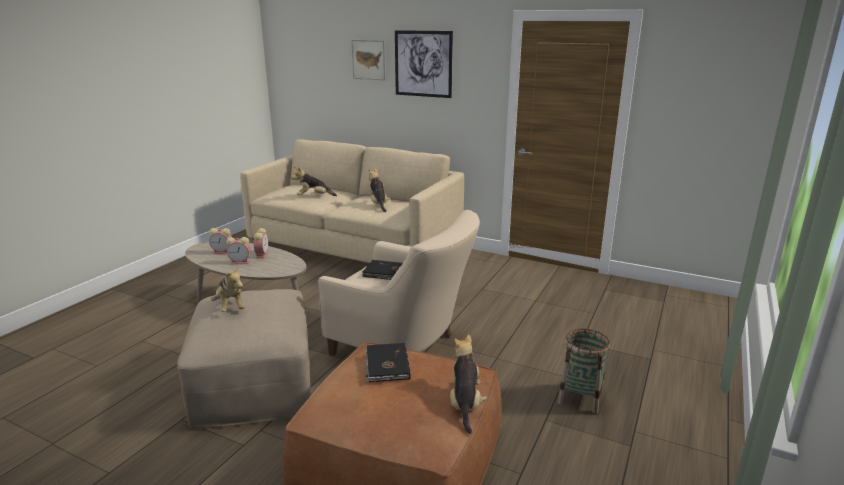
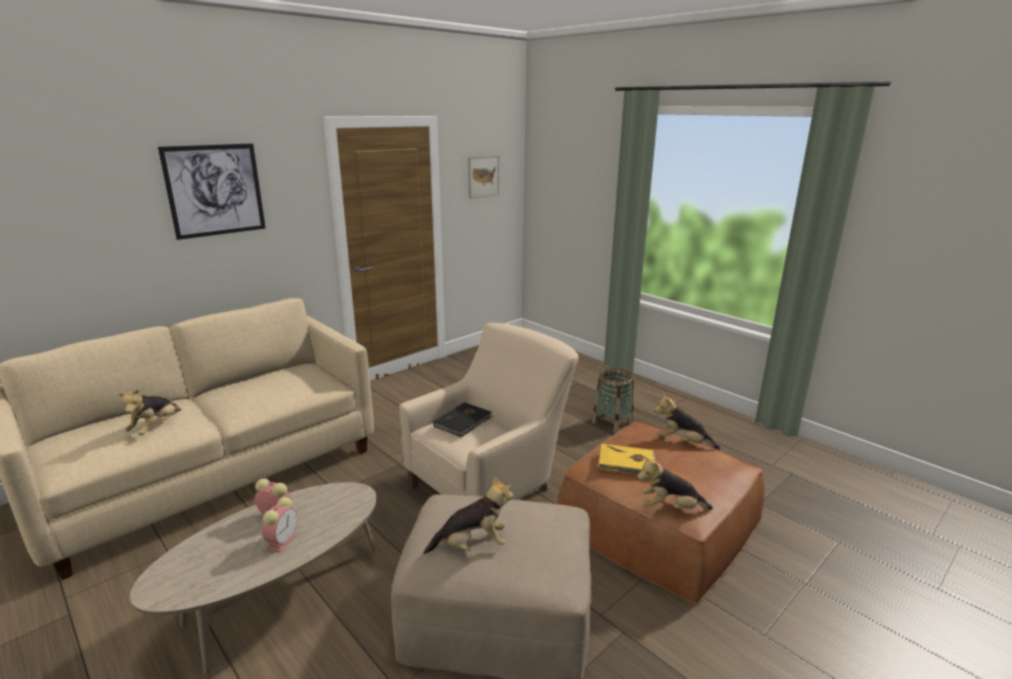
camera: 70 degrees left, 0 degrees up
(223, 252) = (216, 559): alarm clock -> none
(369, 59) = (113, 195): picture -> picture (483, 176)
(378, 205) = (268, 388): plush toy -> plush toy (670, 508)
(386, 365) = (626, 463): black book -> yellow book

